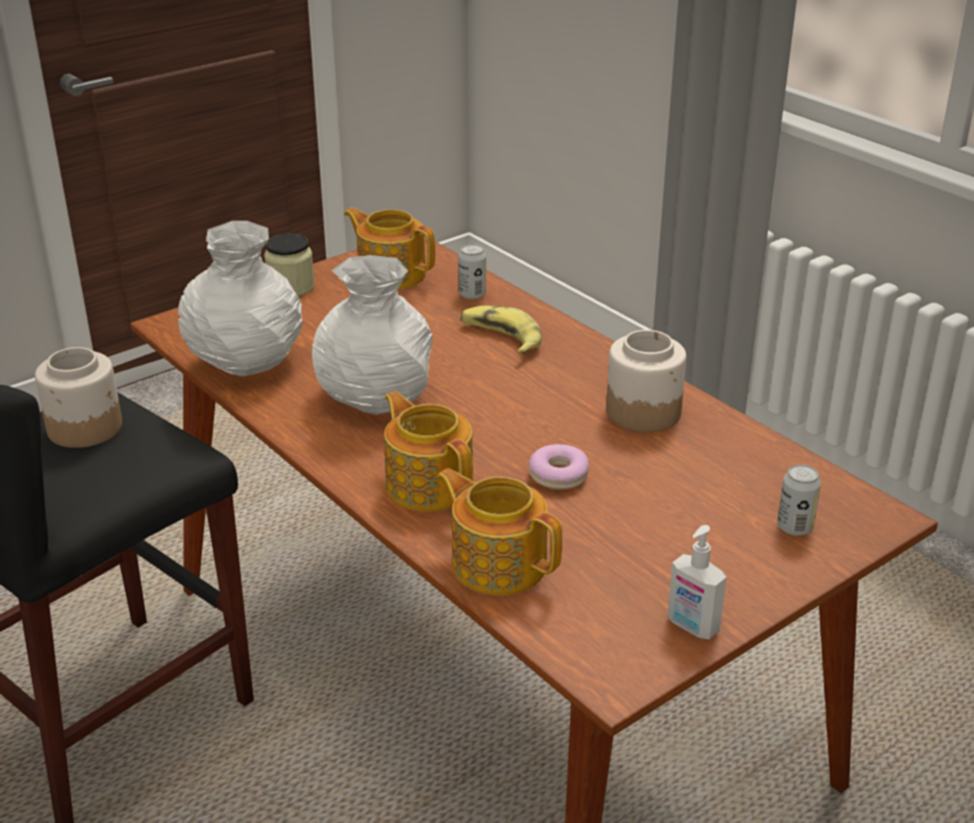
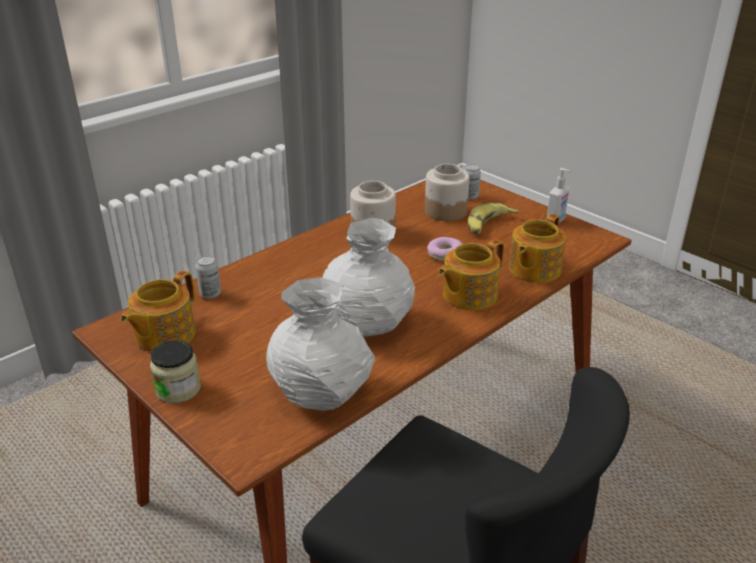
camera: 95 degrees left, 0 degrees up
(86, 428) = (403, 502): jar -> jar (445, 211)
(501, 338) = (281, 279): banana -> banana (488, 225)

